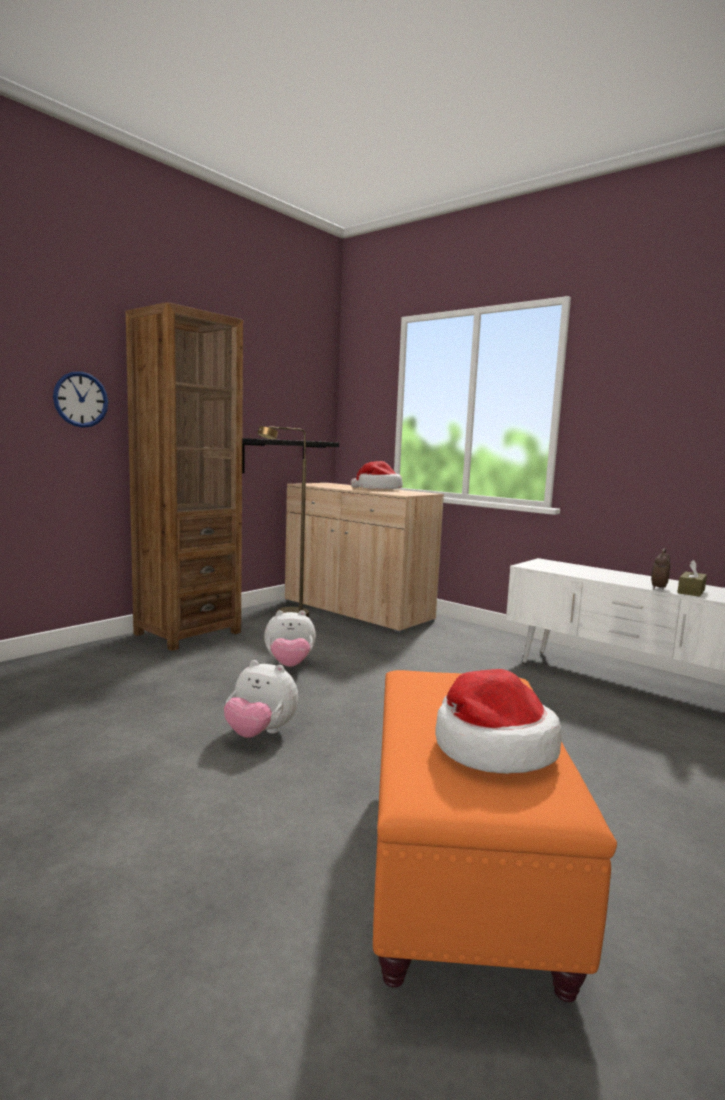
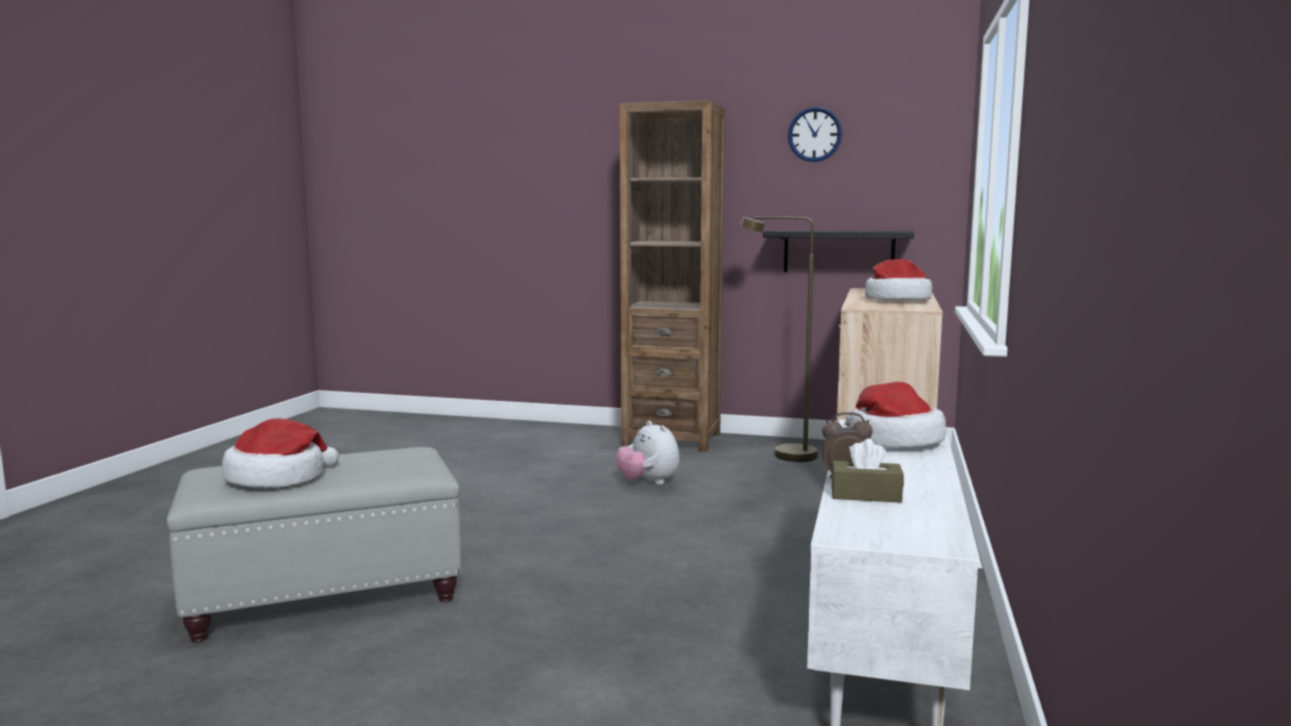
camera: 65 degrees right, 0 degrees up
(81, 399) = (600, 200): wall clock -> wall clock (814, 134)
(260, 733) = (488, 503): plush toy -> none
(461, 868) = (327, 594): orange ottoman -> grey ottoman
(572, 569) = (893, 441): none -> hat

